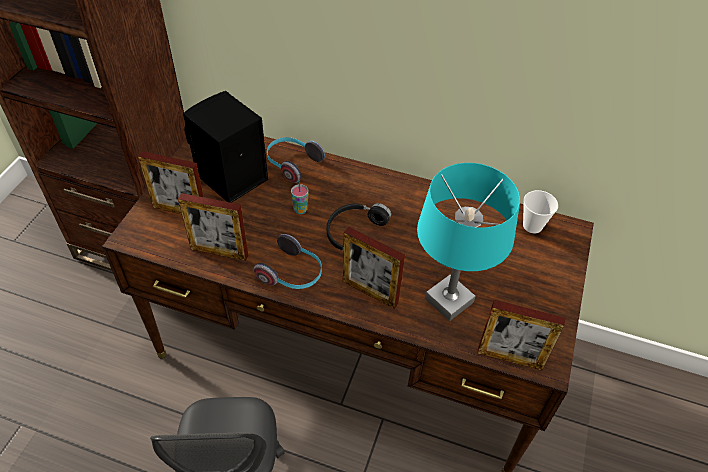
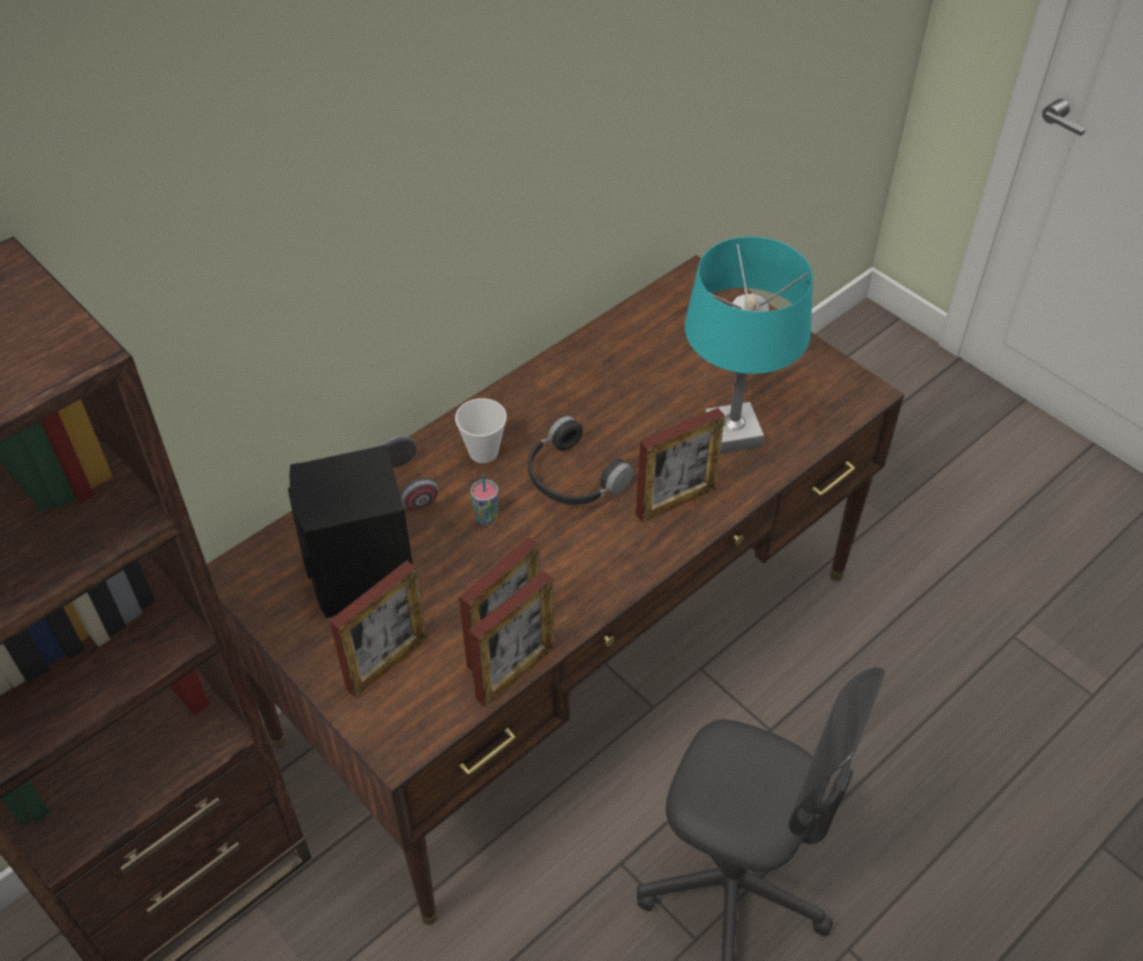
camera: 60 degrees left, 0 degrees up
(292, 274) = (597, 570): headphones -> none
(510, 358) = (839, 418): picture frame -> picture frame (515, 673)
(532, 226) = (668, 306): cup -> cup (483, 452)

